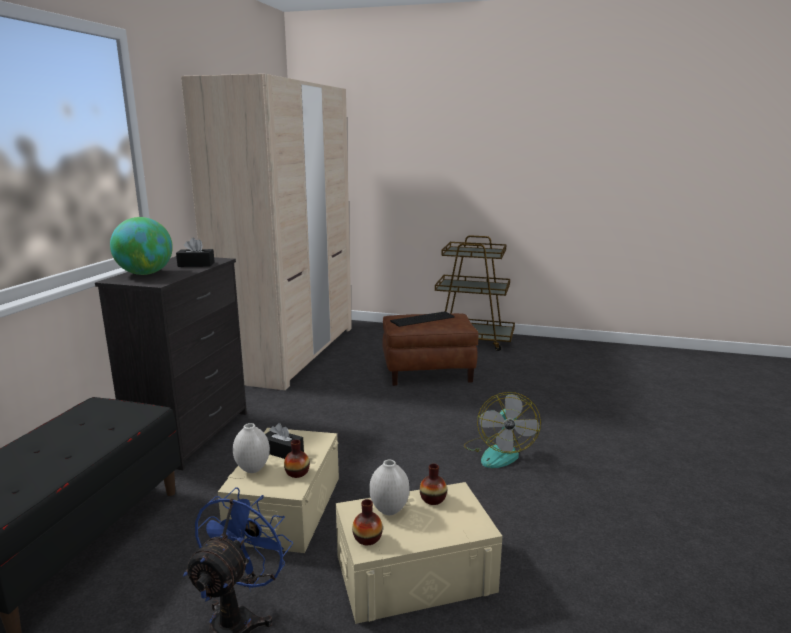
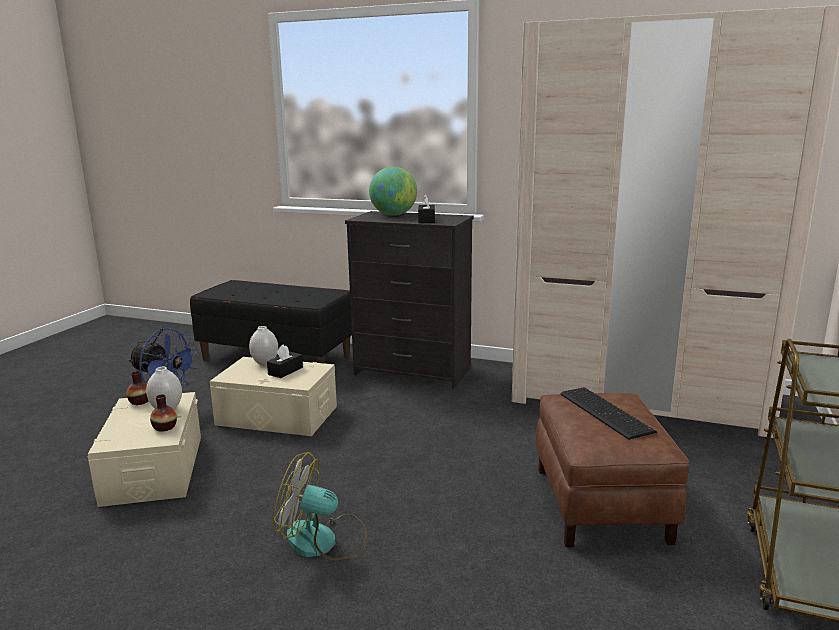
camera: 95 degrees right, 0 degrees up
(297, 473) = (248, 377): vase -> none

